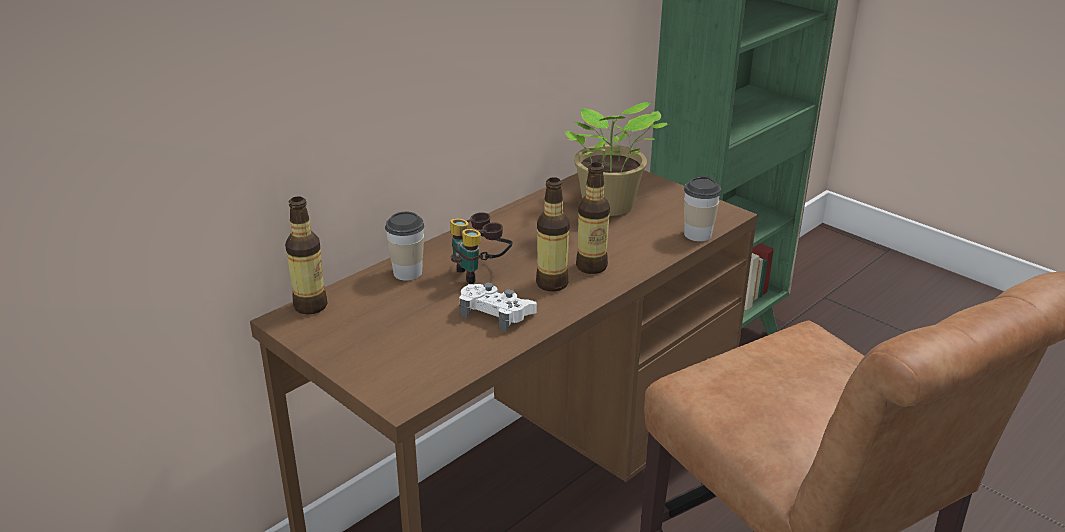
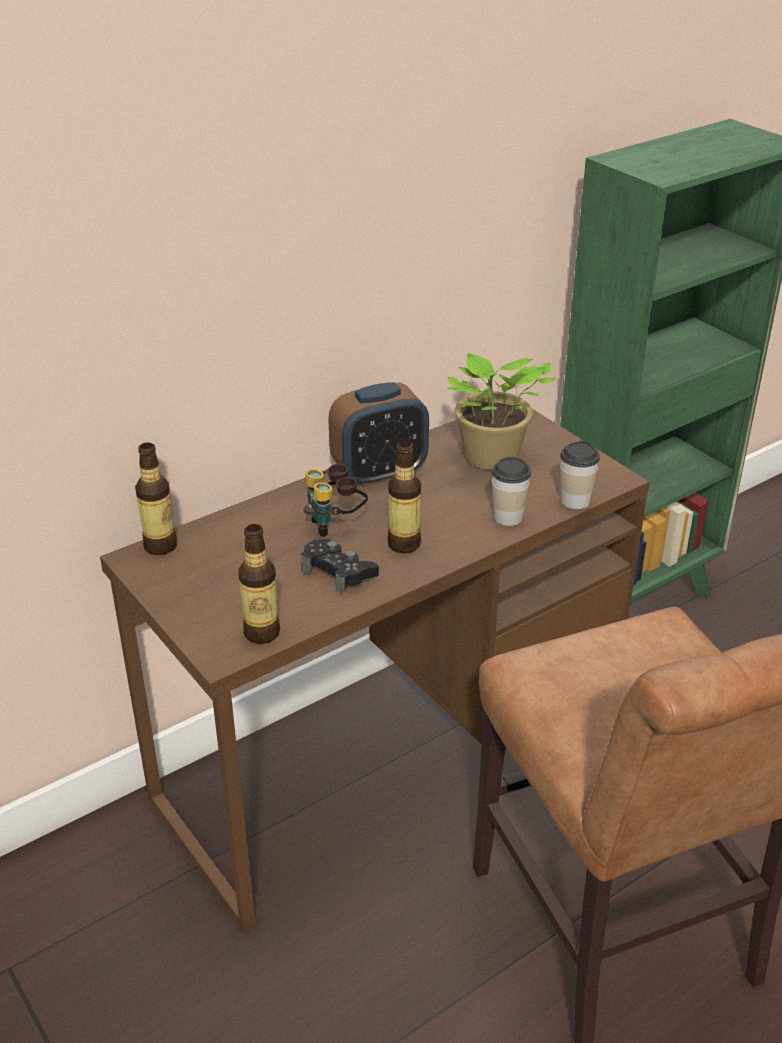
camera: 10 degrees right, 5 degrees up
(407, 272) = (263, 517): cup -> cup (508, 517)
(496, 313) = (338, 572): white game controller -> black game controller
(508, 226) = (379, 473): none -> alarm clock
(591, 267) = (450, 528): bottle -> bottle (262, 633)

